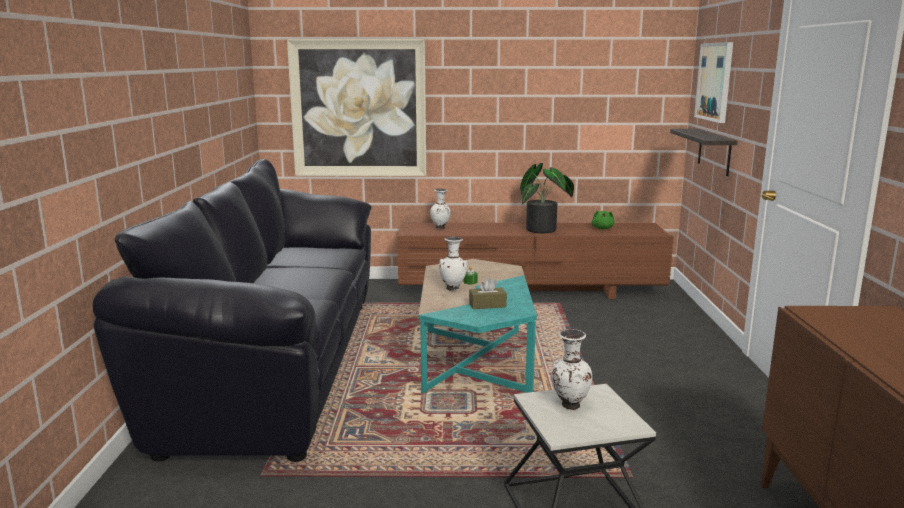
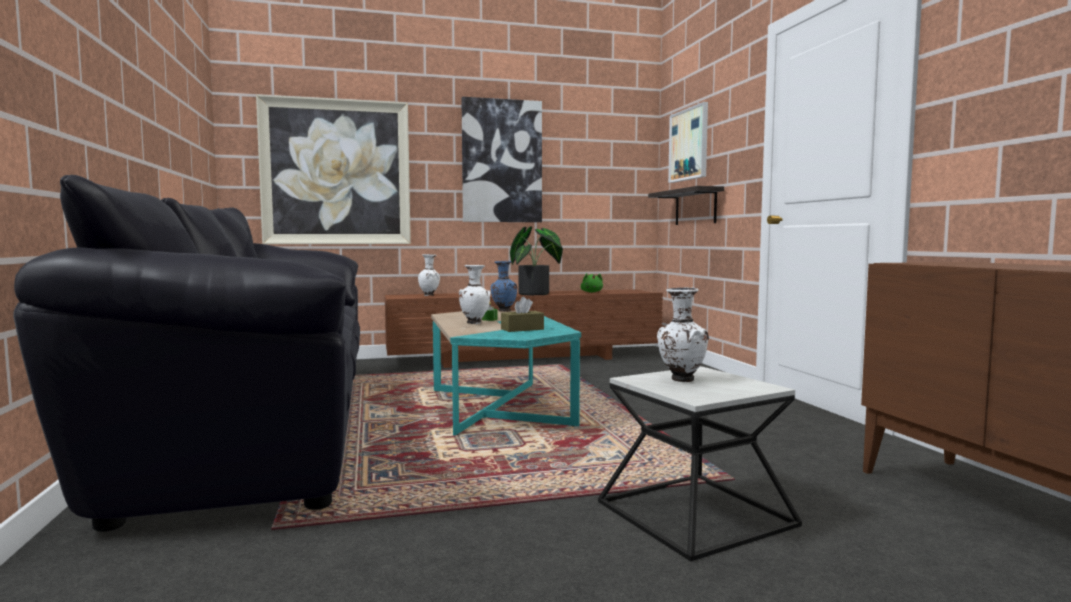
camera: 15 degrees left, 10 degrees down
(492, 264) = (503, 311): none -> blue vase
(518, 93) = (502, 161): none -> picture

